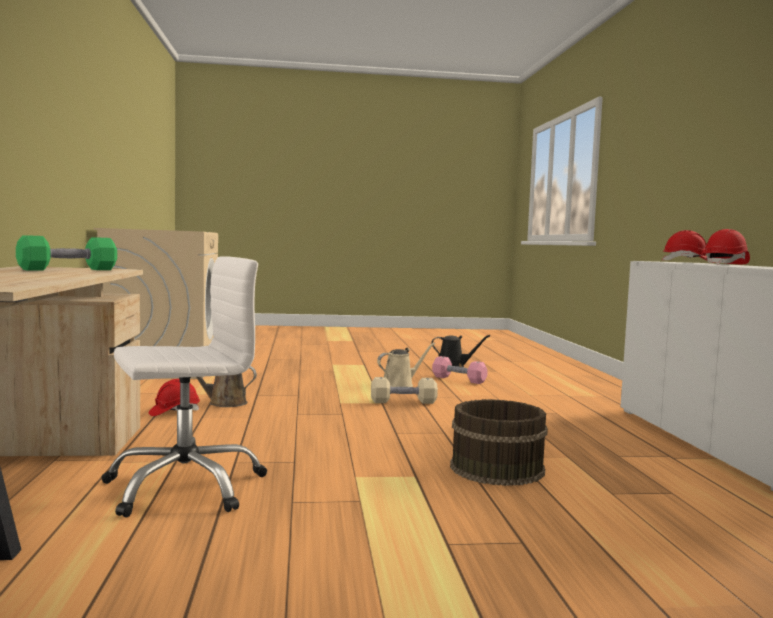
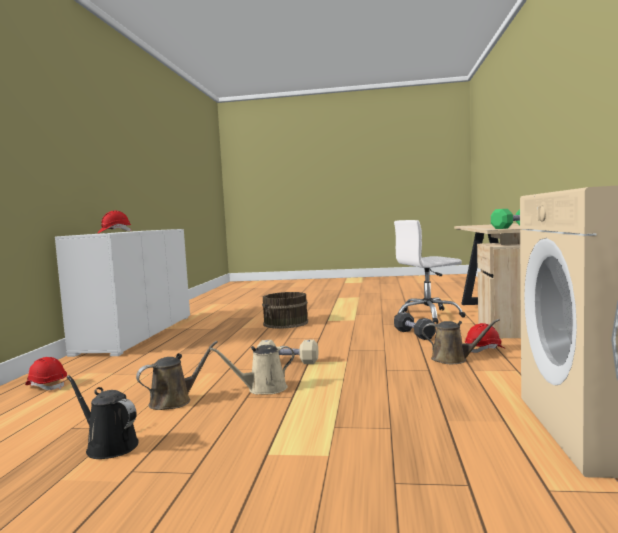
camera: 165 degrees left, 0 degrees up
(247, 436) = (414, 334): none -> black dumbbell
(459, 379) = (174, 401): pink dumbbell -> brown watering can
(687, 262) = (88, 234): red hard hat -> red hard hat (47, 386)

